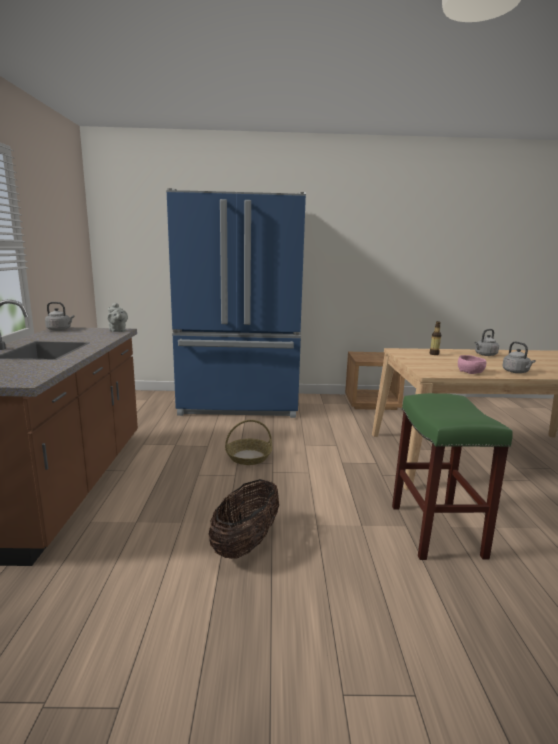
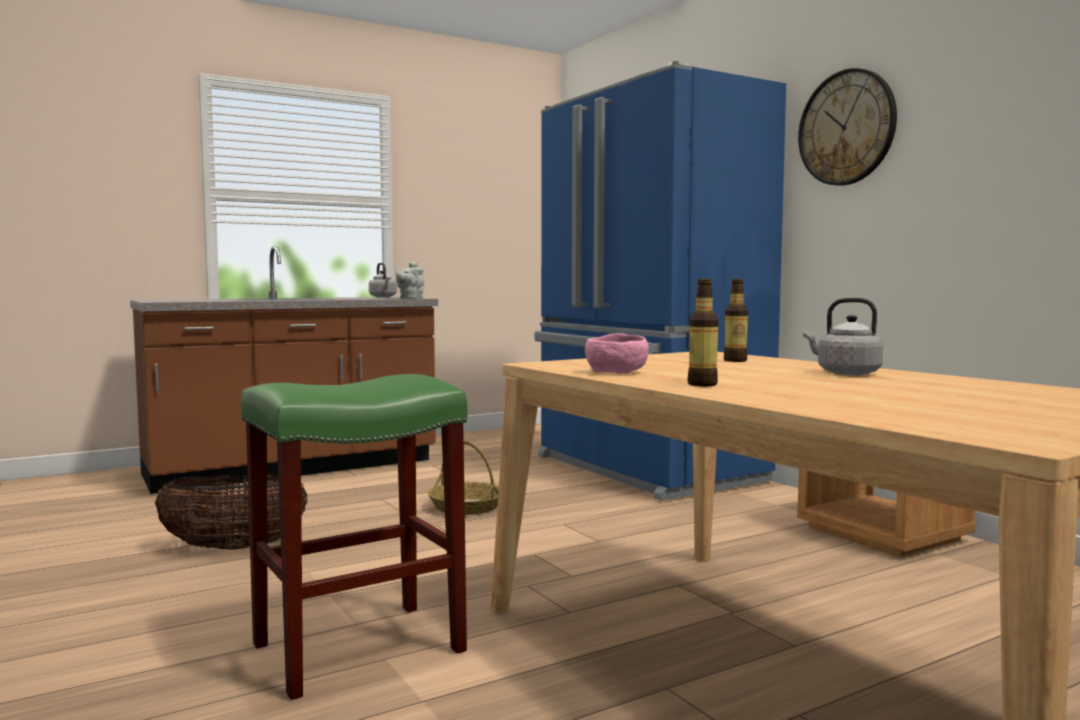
camera: 60 degrees right, 10 degrees down
(333, 231) = (846, 128): none -> wall clock
(516, 372) = (702, 384): grey kettle -> bottle

